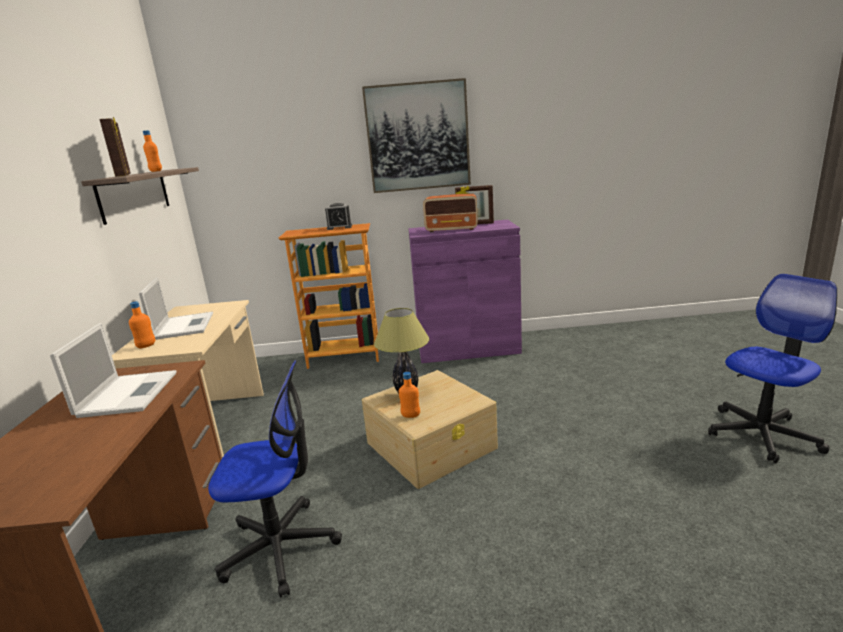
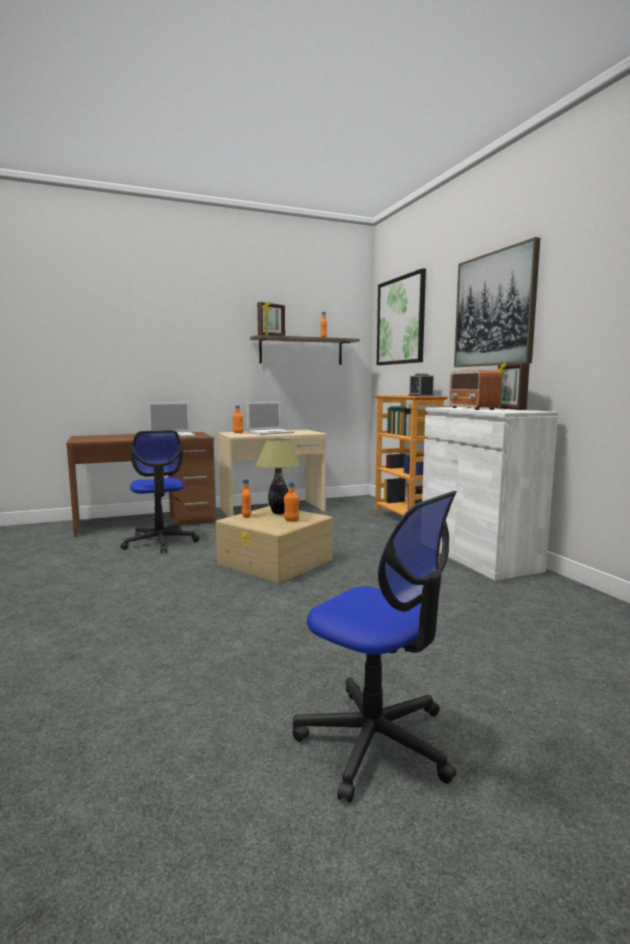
camera: 70 degrees right, 10 degrees down
(251, 142) = (400, 321): none -> picture
(446, 390) = (291, 520): none -> orange bottle
(468, 348) = (478, 556): purple cabinet -> white cabinet

